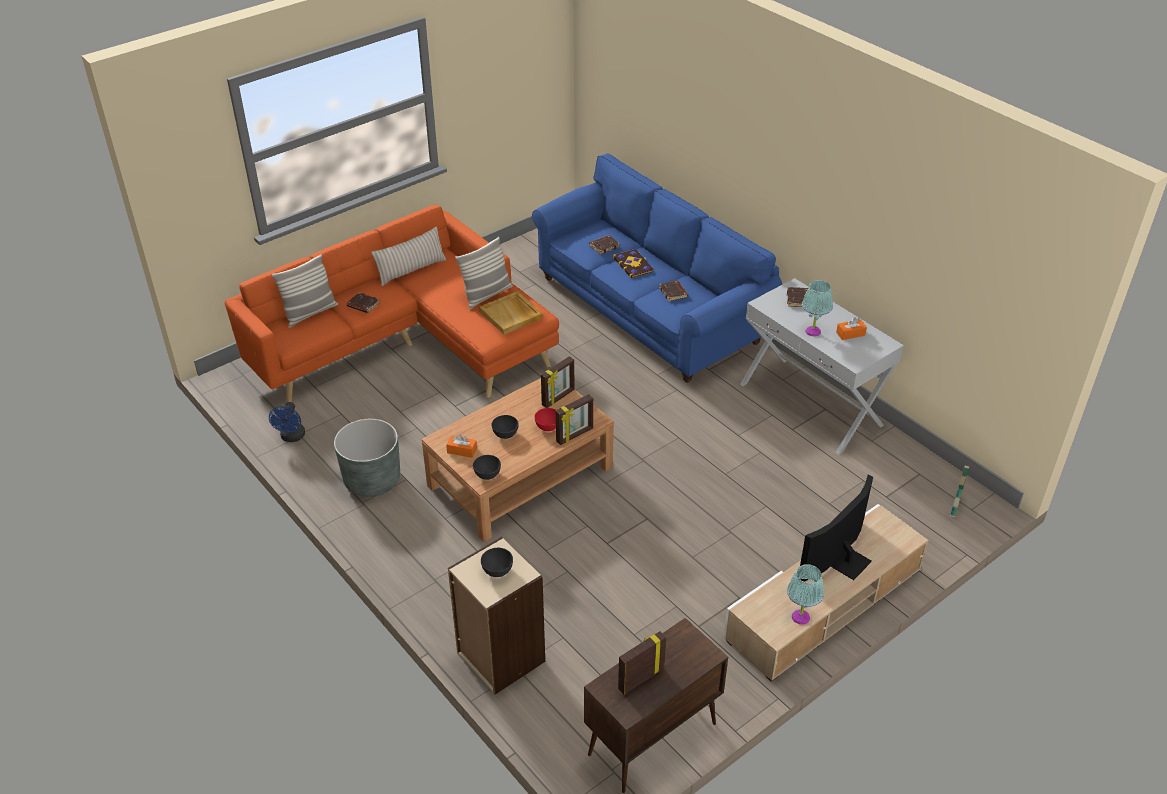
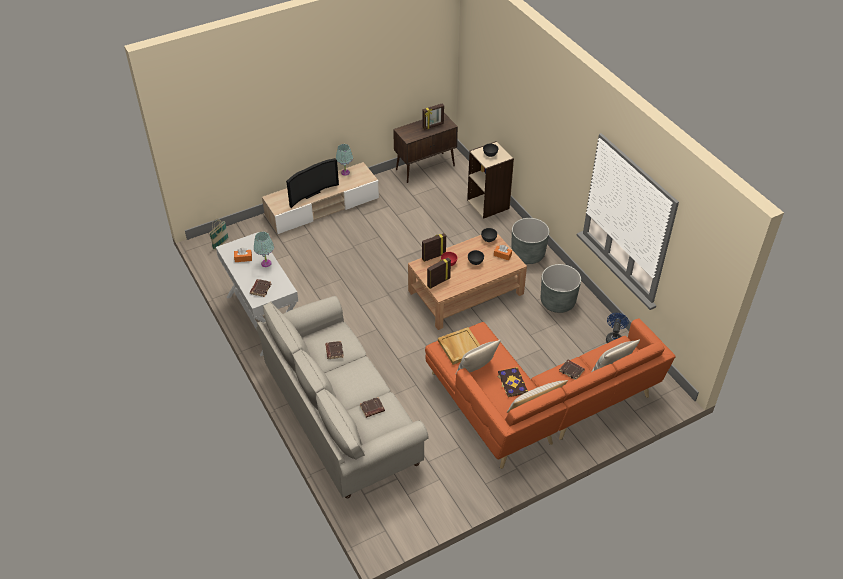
camera: 170 degrees left, 5 degrees up
(420, 557) = (528, 254): none -> grey planter
(633, 265) = (354, 388): book -> book (512, 383)
(649, 311) = (342, 416): blue sofa -> beige sofa

